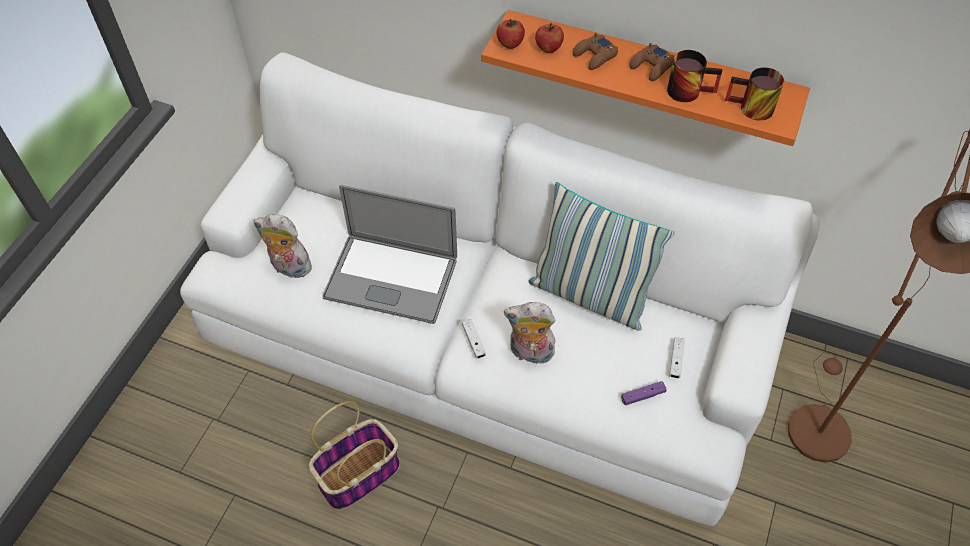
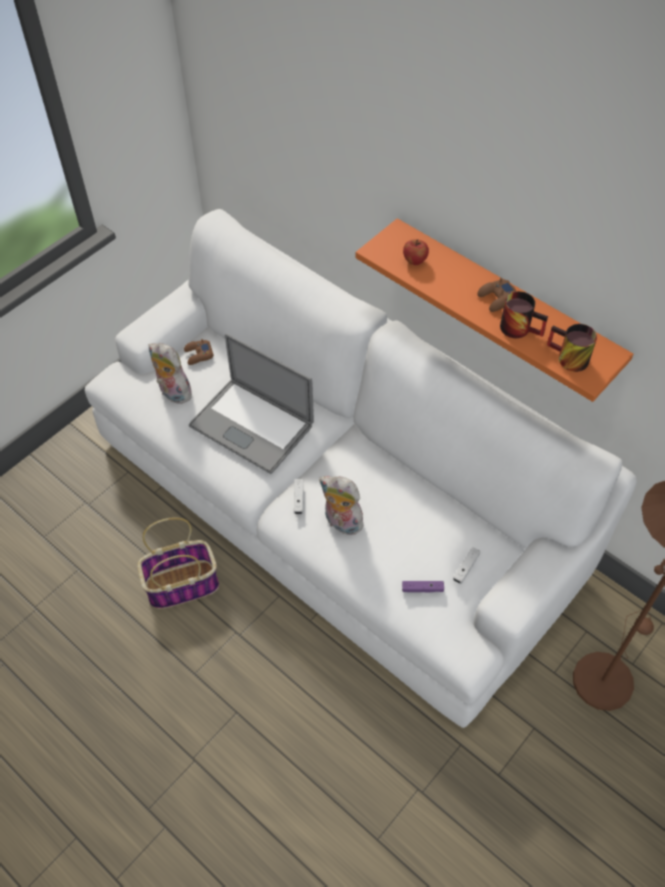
camera: 20 degrees right, 0 degrees up
(510, 44) = (383, 249): apple -> none
(589, 295) = (414, 489): pillow -> none
(595, 56) = (452, 277): brown game controller -> brown game controller (198, 355)

